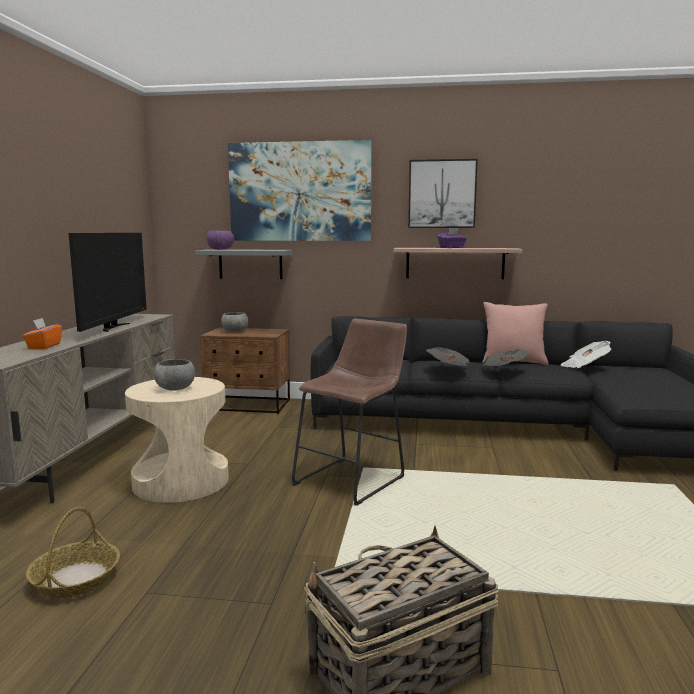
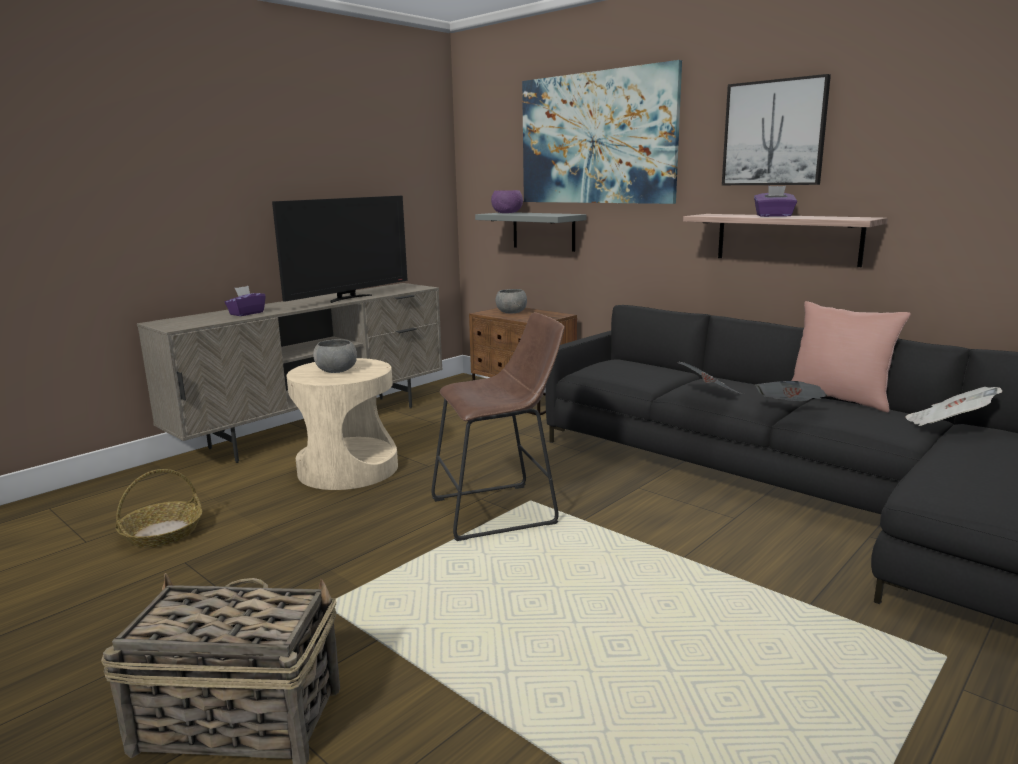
camera: 35 degrees right, 5 degrees up
(44, 346) = (246, 313): orange tissue box -> purple tissue box

